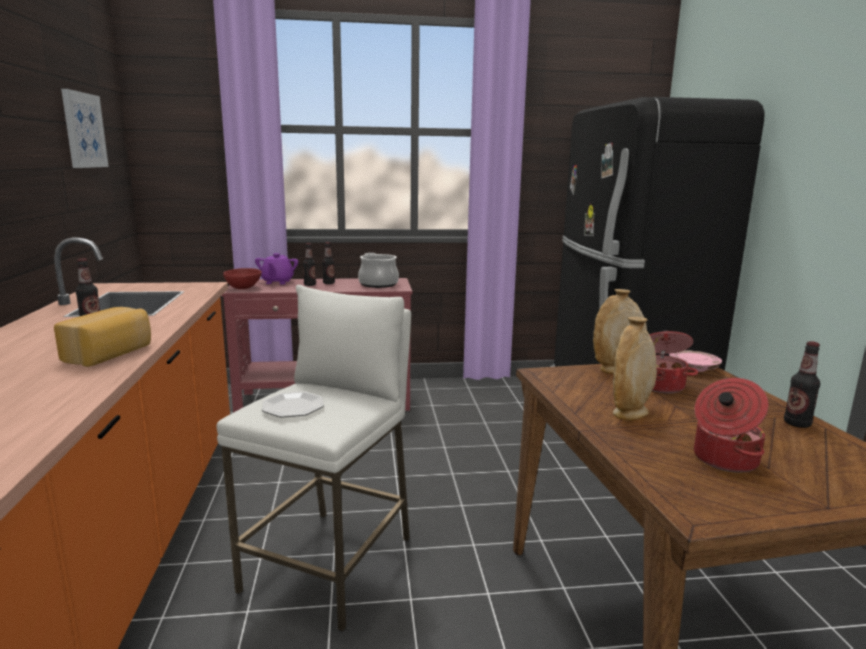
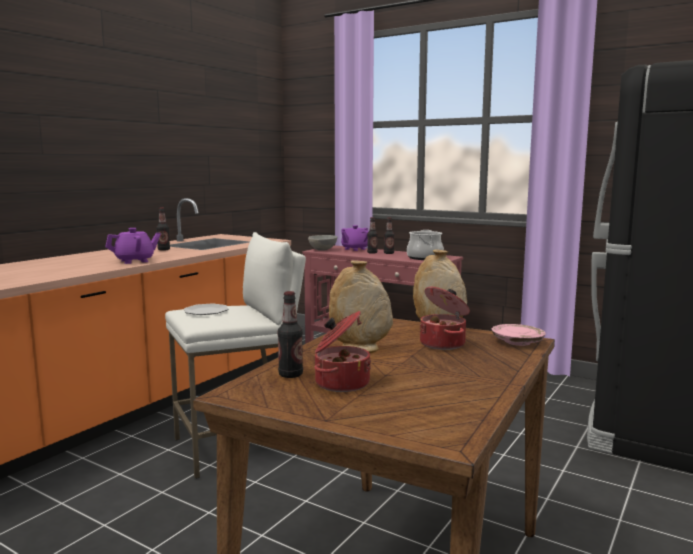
camera: 40 degrees right, 5 degrees down
(83, 130) = (233, 131): picture -> none
(110, 354) = (135, 261): bread -> purple teapot
(244, 288) = (323, 250): red bowl -> grey bowl
(797, 424) = (480, 387): bottle -> bottle (290, 375)

